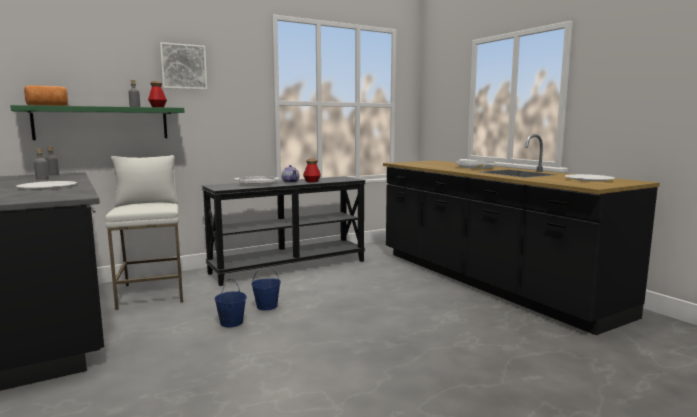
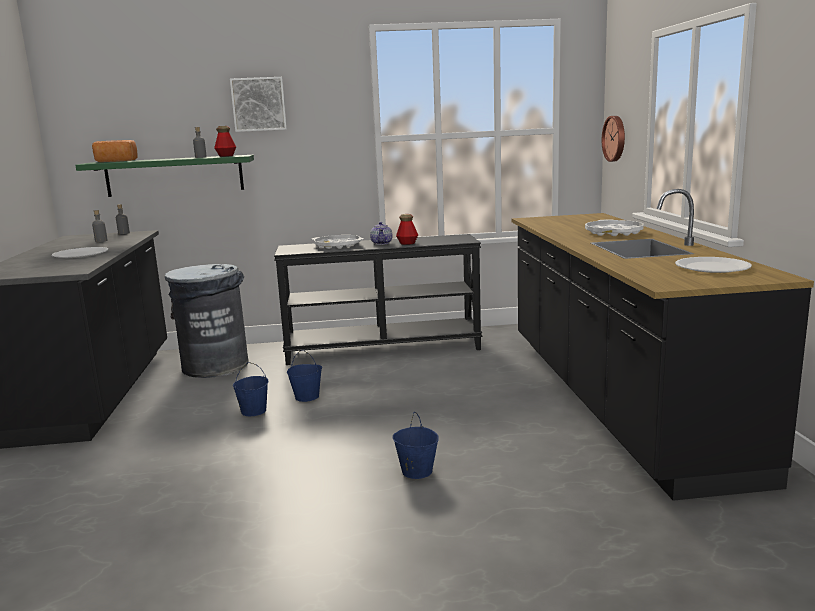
camera: 25 degrees right, 5 degrees up
(152, 293) = (215, 366): white stool -> grey trash can
(418, 345) = (416, 471): none -> blue bucket
(434, 111) = (615, 138): none -> wall clock

